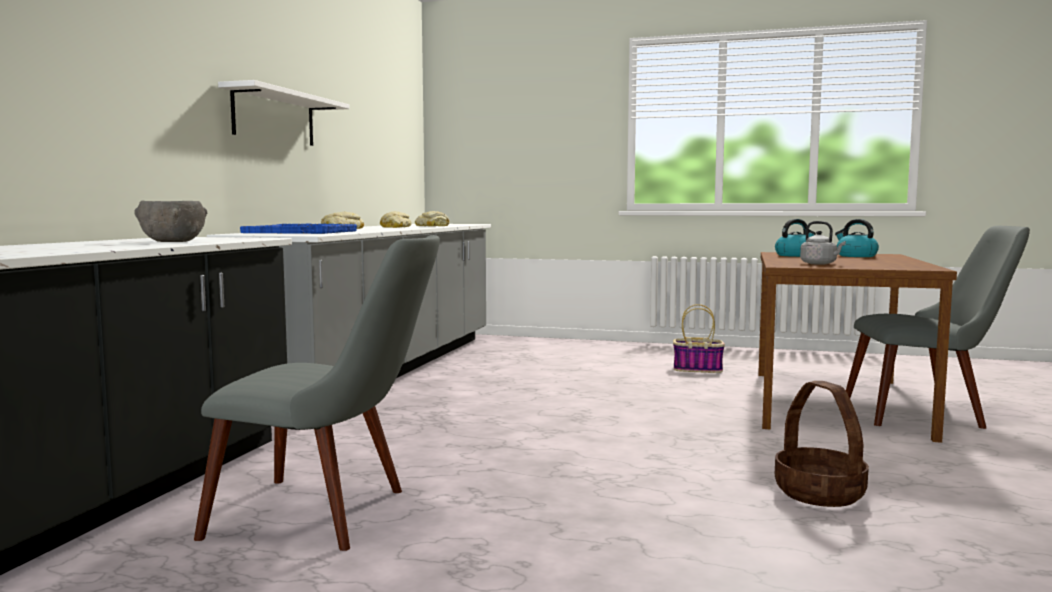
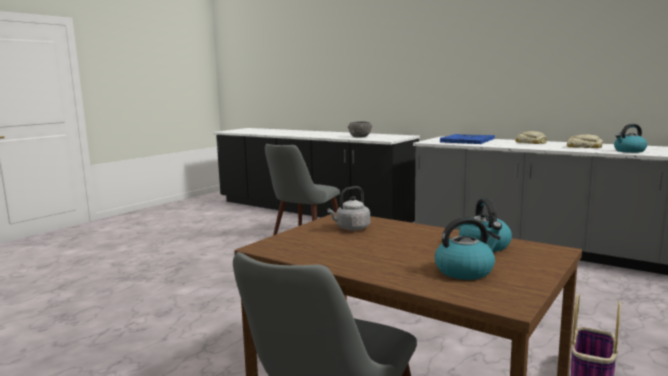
camera: 110 degrees right, 5 degrees up
(274, 117) = (508, 71): white shelf -> none
(432, 226) = (629, 151): bread -> kettle
(820, 493) = (224, 317): basket -> none

